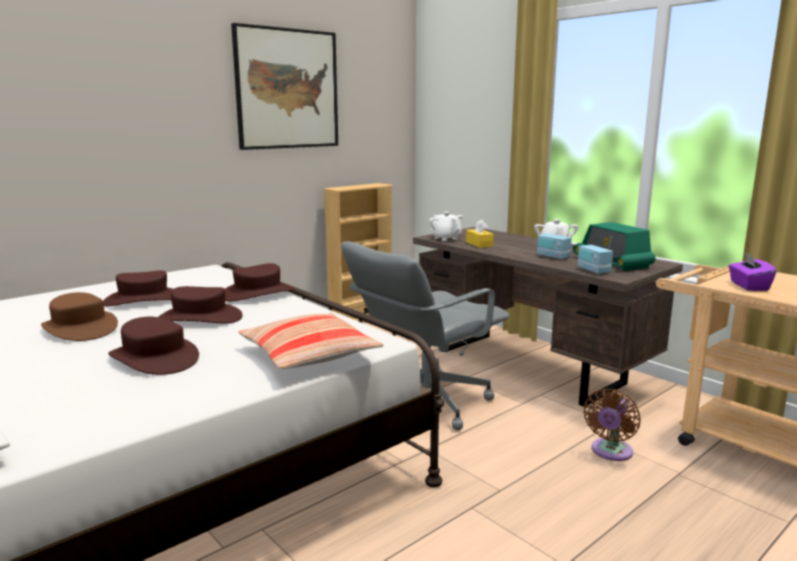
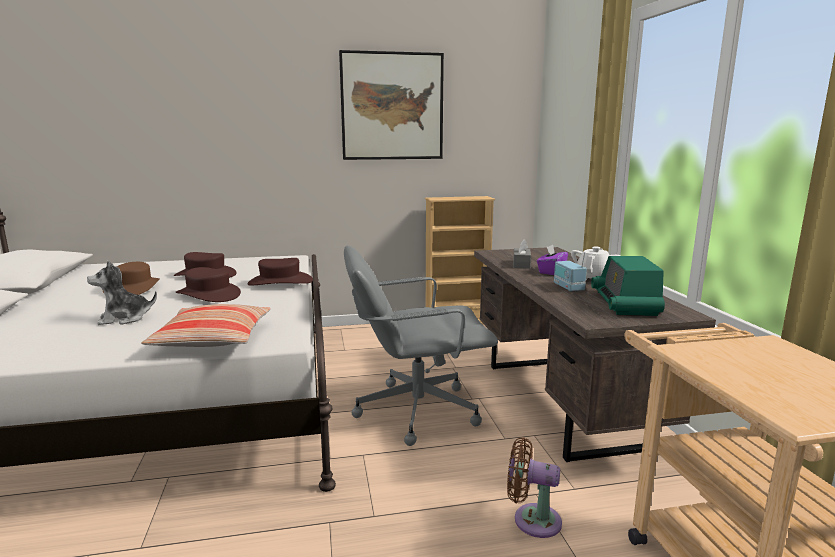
camera: 30 degrees right, 0 degrees up
(155, 358) = (124, 318): brown hat -> plush toy
(446, 238) = (501, 255): white teapot -> none
(479, 244) = (521, 264): yellow tissue box -> grey tissue box
(593, 271) = (579, 309): radio -> none
(610, 452) = (532, 519): brown fan -> brown fan turned 45 degrees clockwise
(748, 286) = (713, 361): purple tissue box -> purple tissue box (551, 271)

